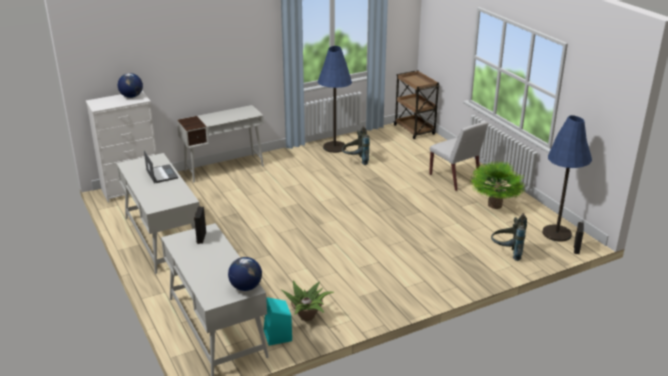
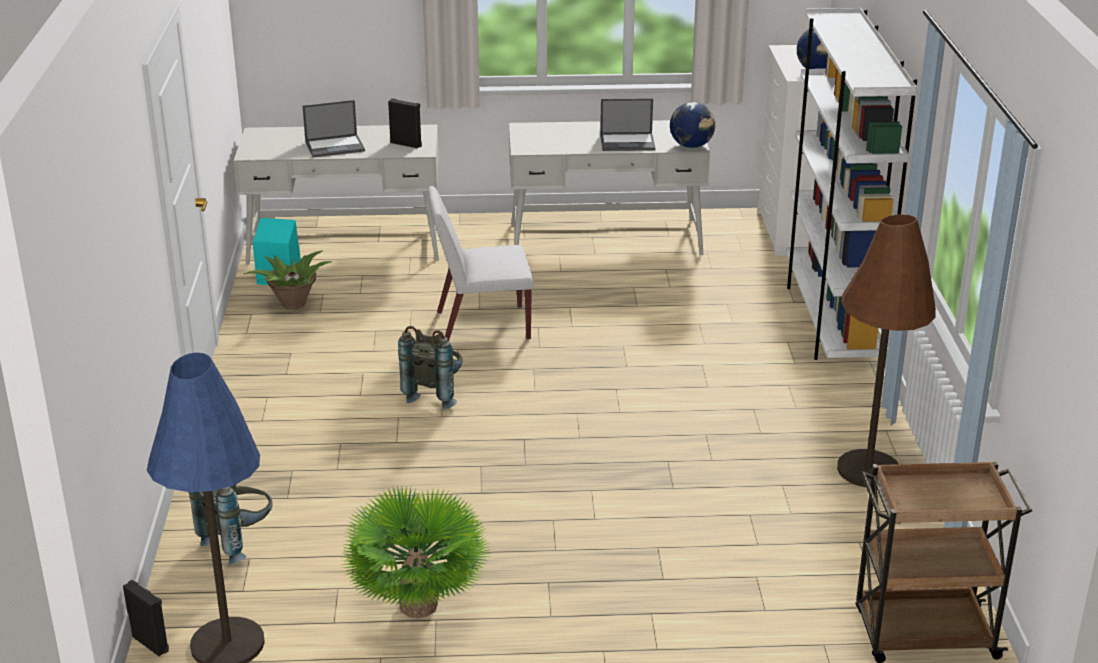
camera: 115 degrees right, 0 degrees up
(219, 261) = (335, 146): none -> laptop
(224, 168) = (830, 322): white desk -> white bookcase
(245, 287) = (259, 152): globe -> globe (691, 146)
(334, 147) = (868, 470): blue floor lamp -> brown floor lamp
(355, 161) = (774, 478): grey backpack -> grey backpack (435, 394)
(455, 178) = (586, 596): white chair -> white chair (481, 326)

